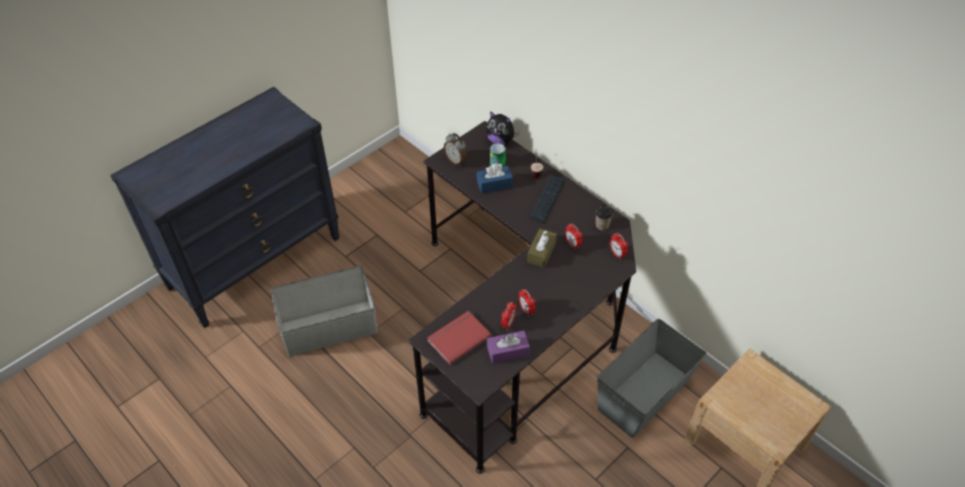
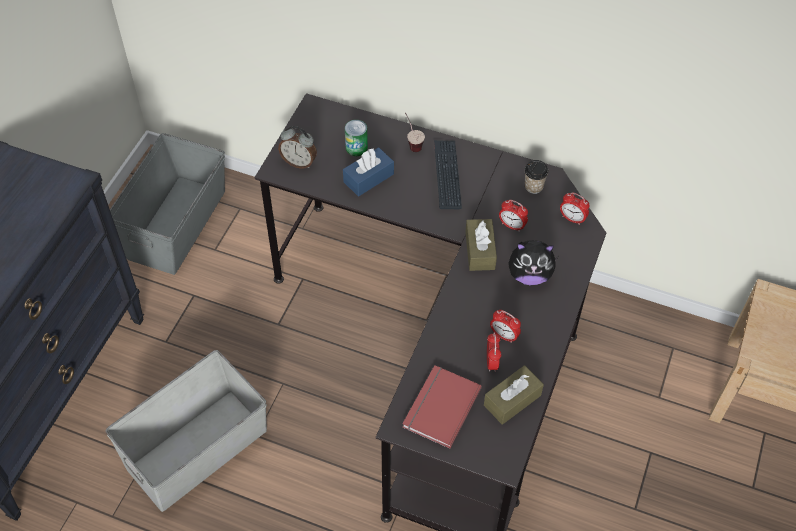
camera: 25 degrees left, 5 degrees up
(500, 141) = (343, 115): plush toy -> plush toy (529, 275)
(508, 351) = (512, 400): purple tissue box -> brown tissue box
(645, 393) = (636, 377): grey storage box -> grey storage box (178, 224)

